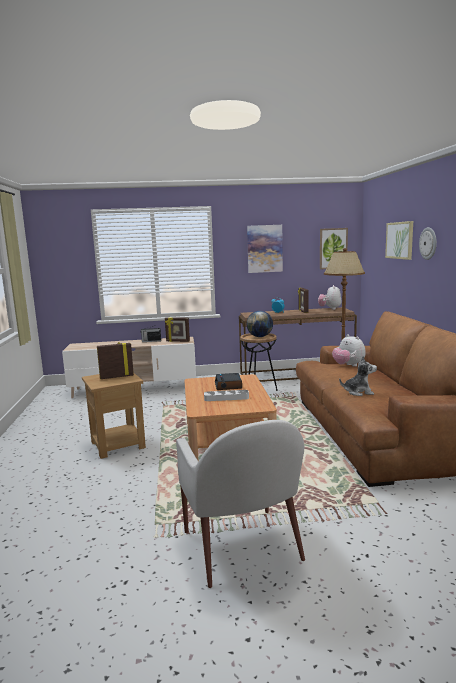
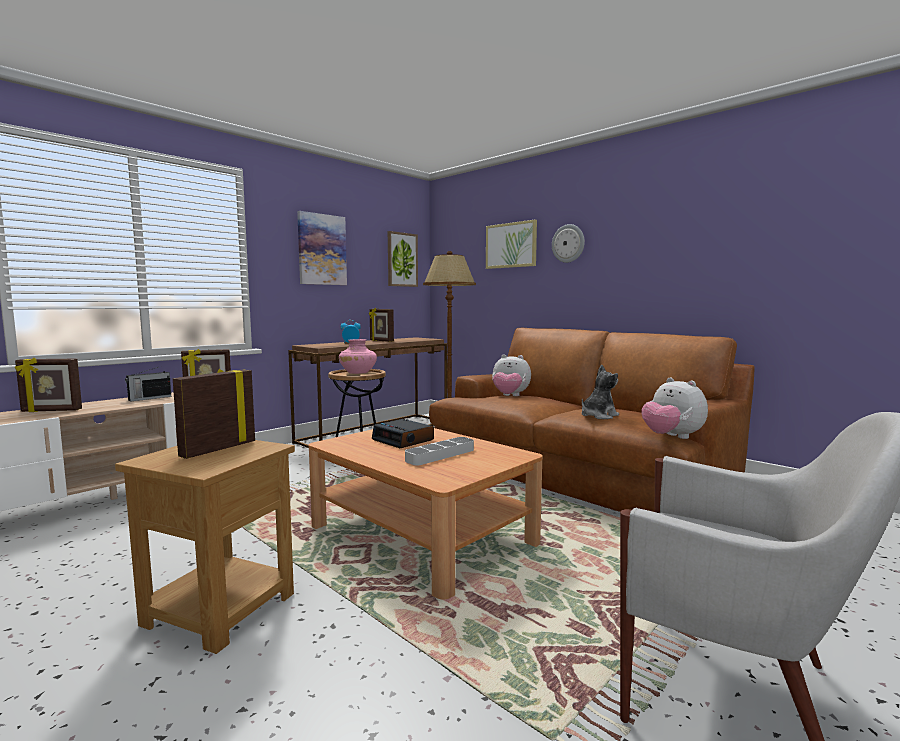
camera: 40 degrees left, 5 degrees down
(109, 344) = (51, 411): none -> picture frame
(260, 336) = (358, 373): globe -> pink vase
(330, 309) = (406, 338): plush toy -> plush toy (672, 437)

